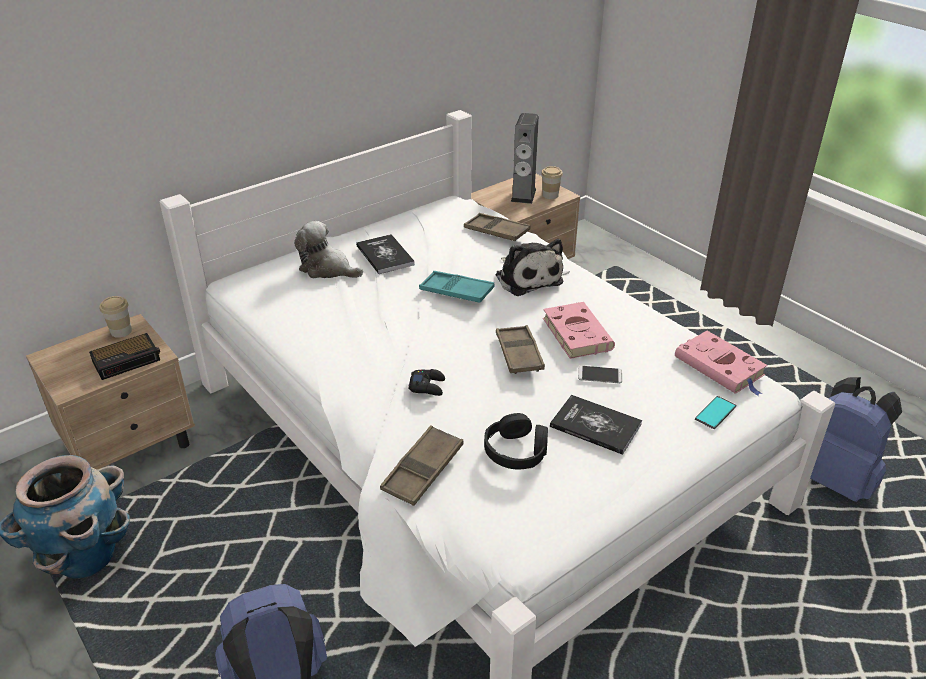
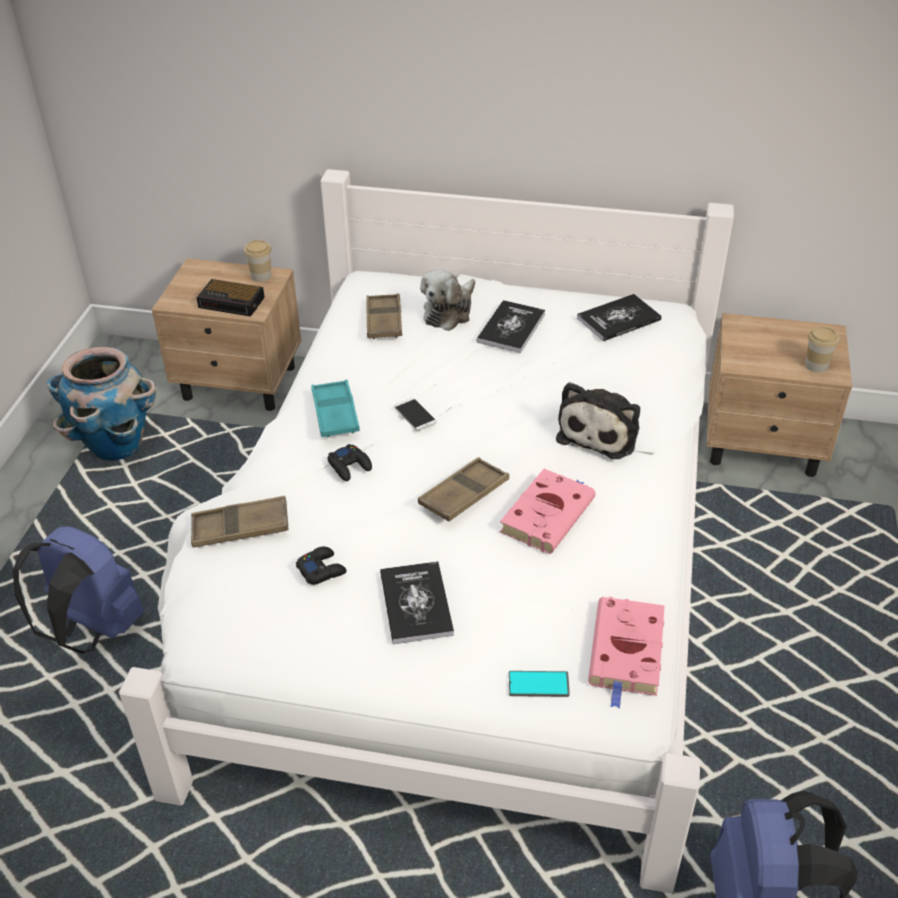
camera: 50 degrees right, 5 degrees up
(327, 269) = (449, 312): plush toy -> plush toy turned 135 degrees counterclockwise
(437, 218) = (618, 319): none -> book
(456, 291) = (512, 401): turquoise tray -> turquoise tray (335, 413)
(496, 231) = (653, 367): brown tray -> brown tray (384, 321)
(516, 451) = (321, 569): black headphones -> black game controller
(523, 195) = (785, 348): speaker -> none
(600, 375) = (499, 567): phone -> phone (415, 415)

